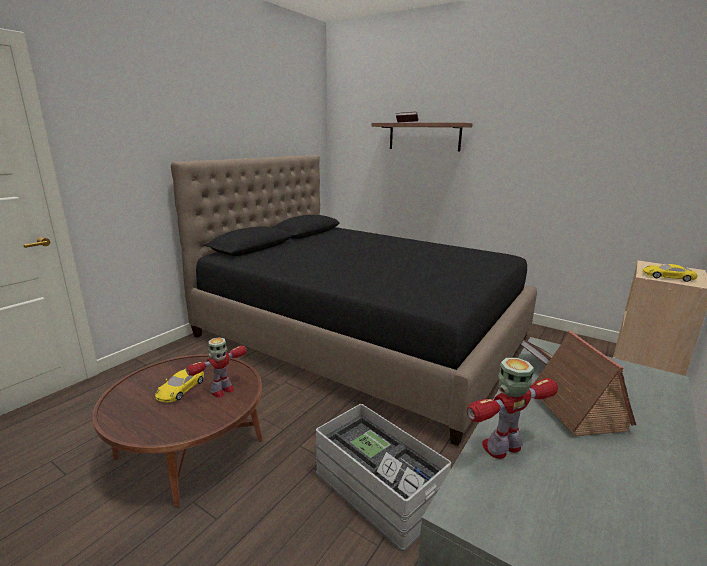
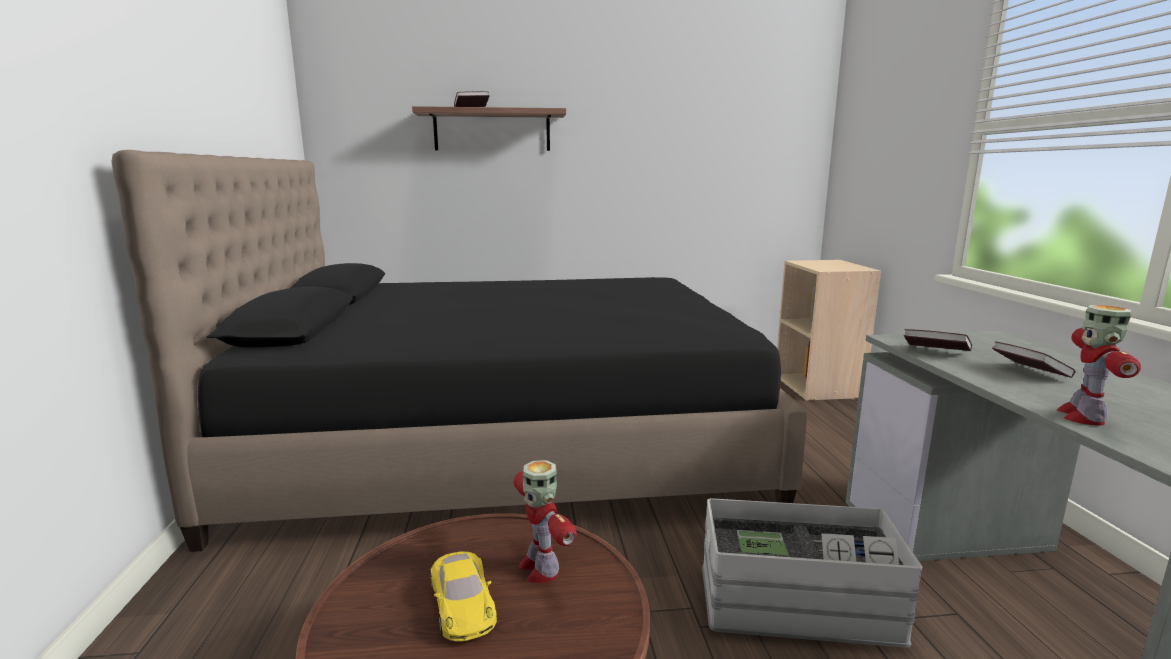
camera: 40 degrees left, 5 degrees down
(222, 391) = (540, 568): toy robot -> toy robot turned 150 degrees clockwise
(574, 408) = (1029, 372): toy house -> book
(667, 277) = (836, 267): yellow toy car -> none

